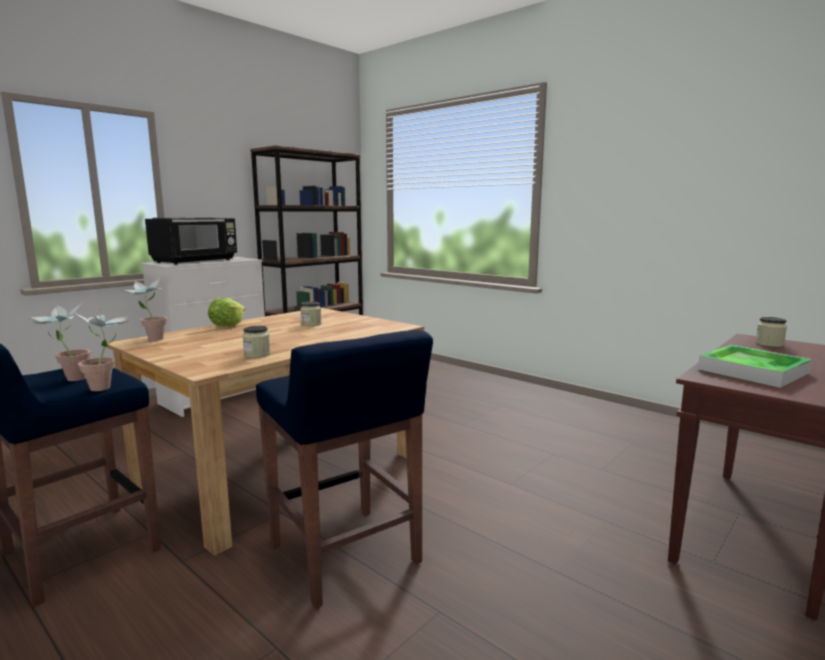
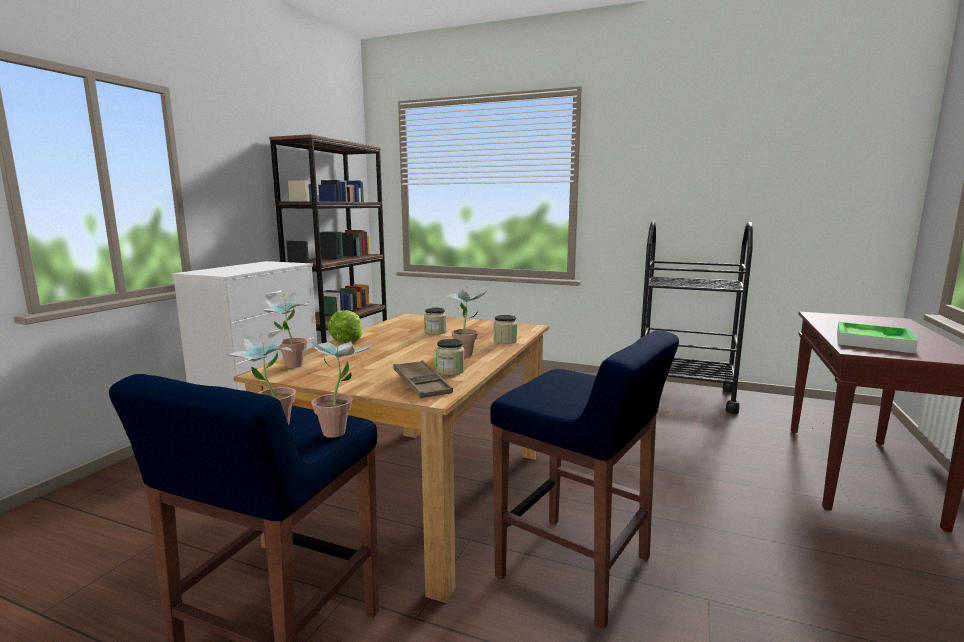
camera: 20 degrees left, 0 degrees up
(196, 261) = (240, 268): black microwave -> none
(214, 362) = (422, 384): none -> brown tray
(300, 342) = (466, 353): none -> potted plant
(632, 421) = (684, 395): none -> black cart
(769, 344) = (837, 318): jar -> jar (505, 341)

